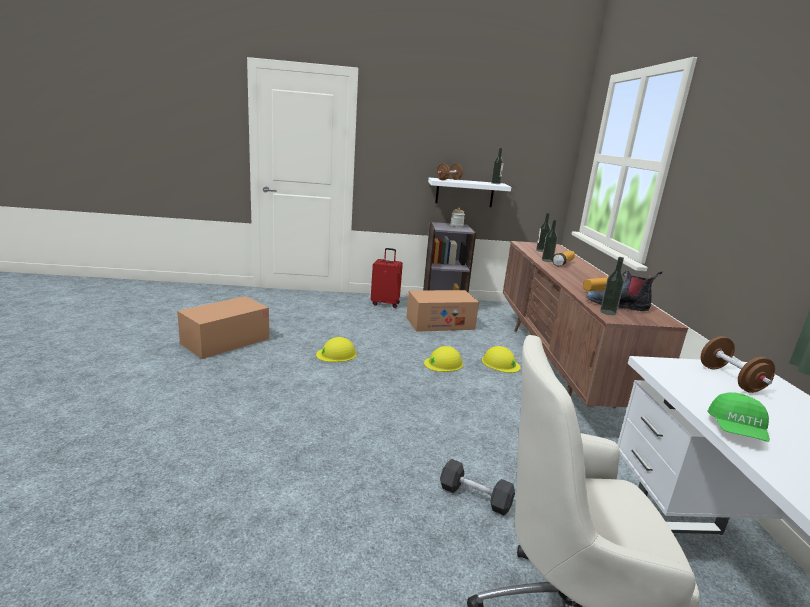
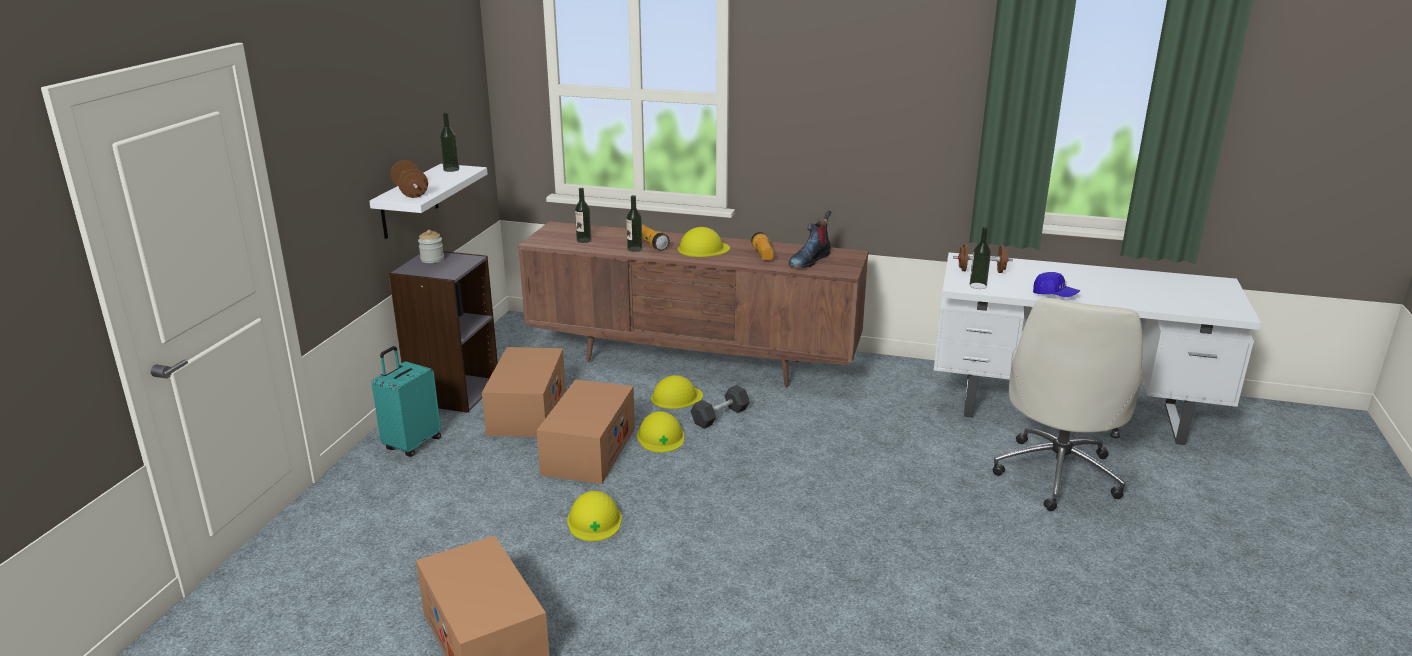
camera: 70 degrees left, 5 degrees up
(385, 303) = (412, 444): red suitcase -> turquoise suitcase
(410, 344) = (589, 451): none -> cardboard box
(475, 497) = (927, 478): grey dumbbell -> grey dumbbell (720, 416)
(579, 275) = (703, 249): none -> yellow hard hat
(608, 312) = (829, 270): bottle -> bottle (978, 286)
(736, 430) = (1054, 295): green cap -> blue cap

